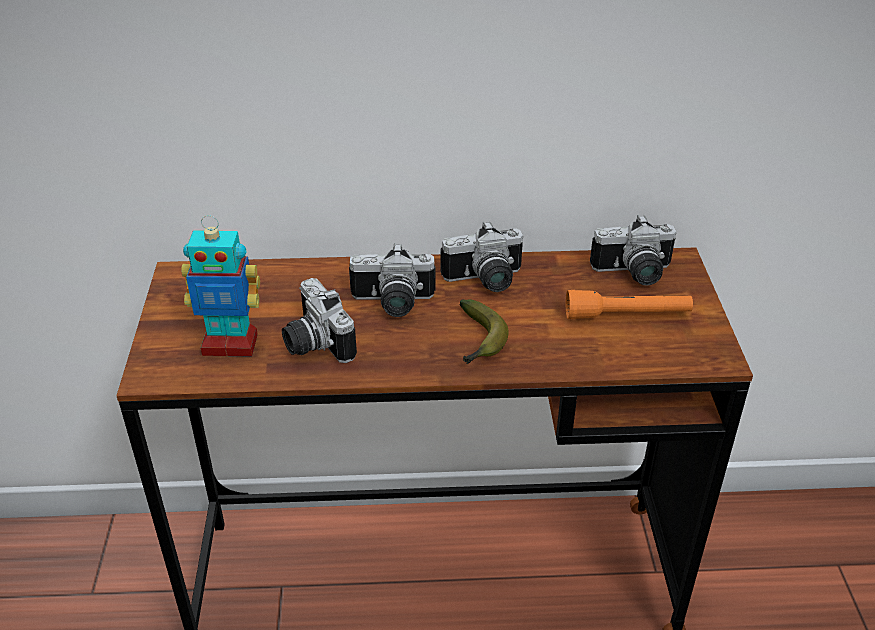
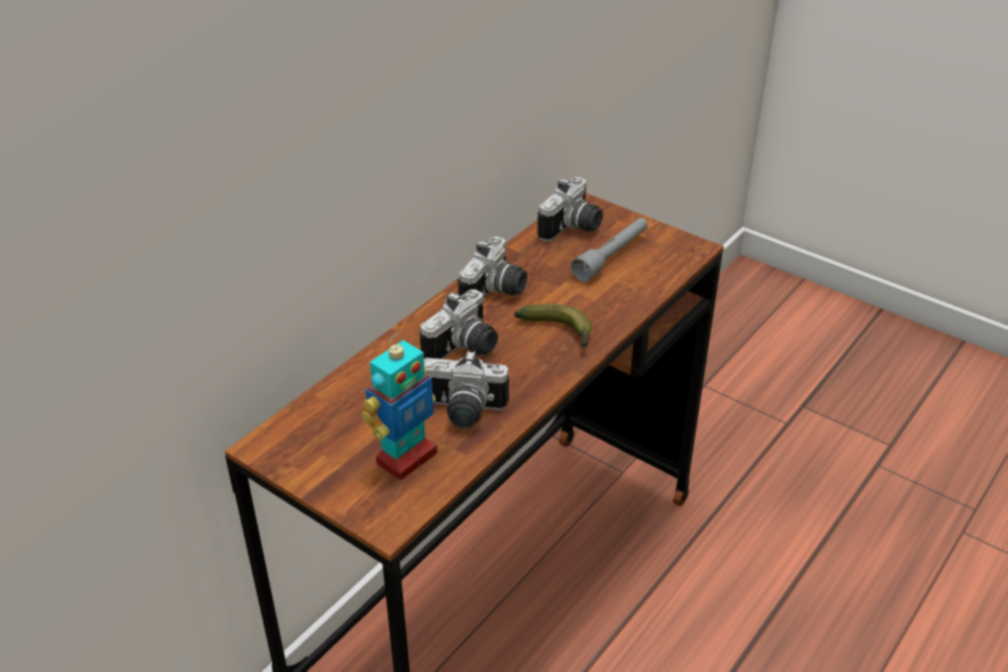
camera: 50 degrees left, 0 degrees up
(627, 315) = (611, 256): orange flashlight -> grey flashlight

